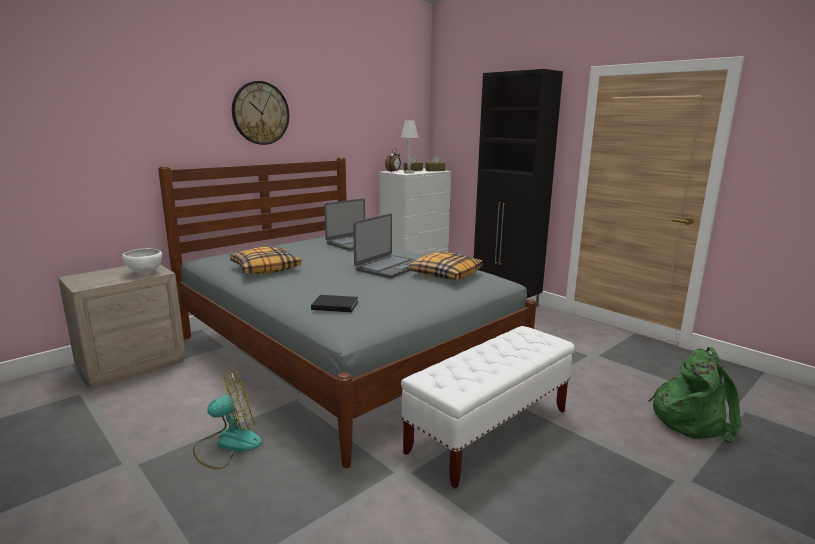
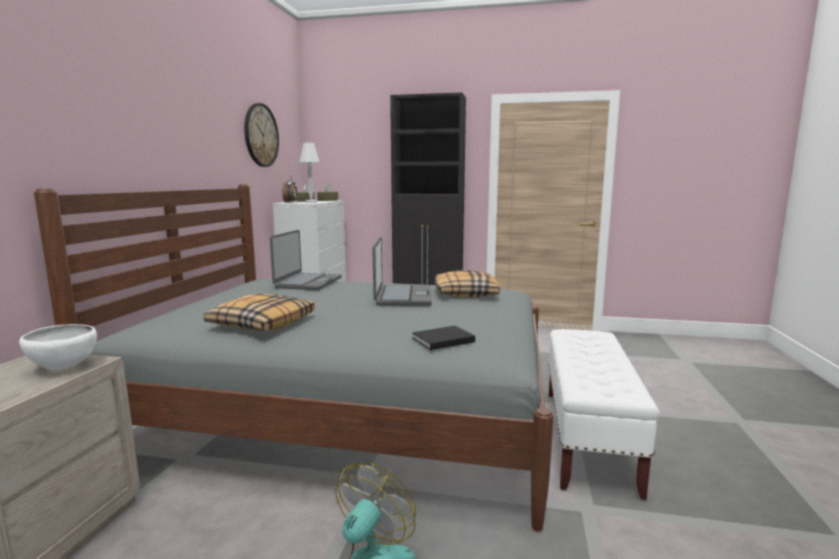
camera: 35 degrees left, 5 degrees down
(260, 113) = (158, 120): wall clock -> wall clock (261, 135)
(691, 419) = (678, 377): green backpack -> none

